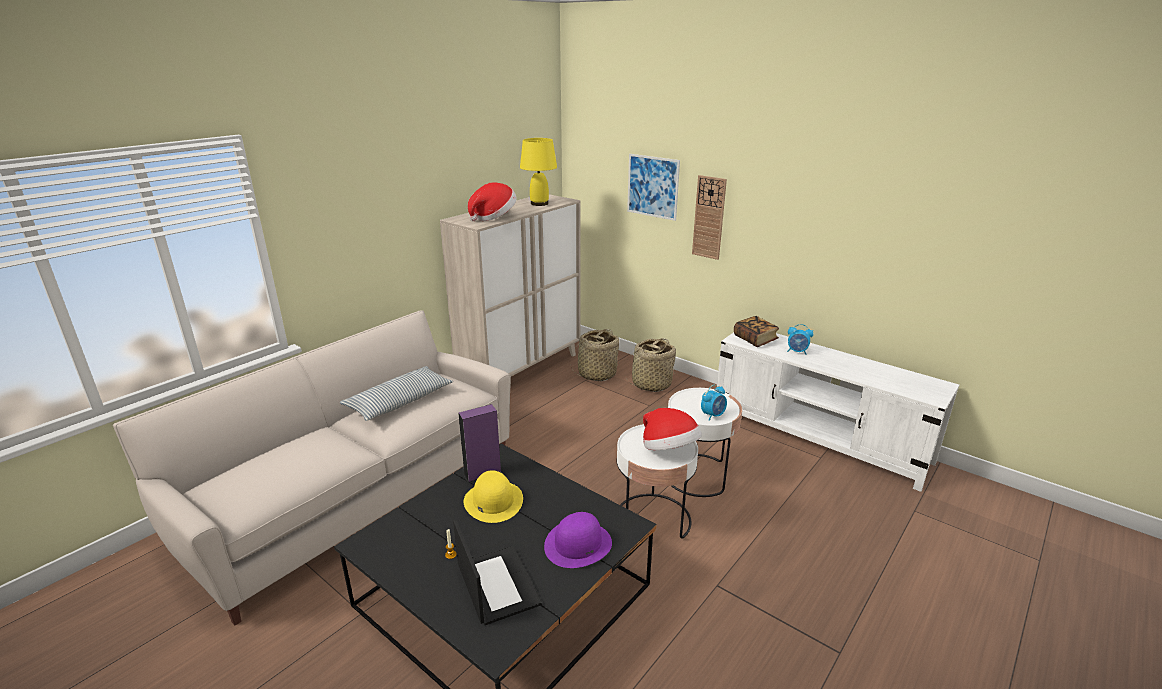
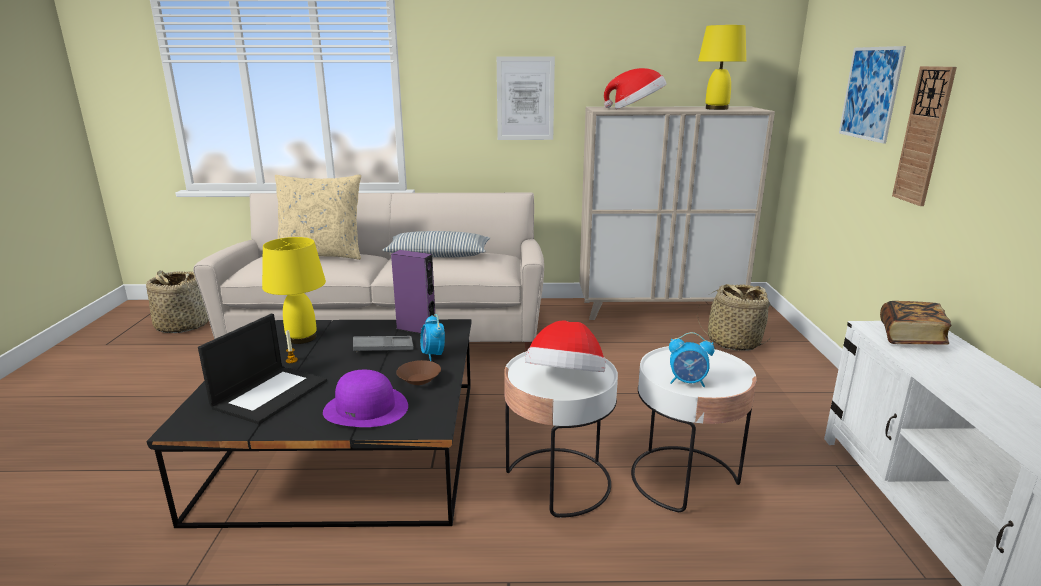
camera: 50 degrees right, 5 degrees down
(290, 454) = (322, 255): none -> beige pillow
(387, 224) = (525, 99): none -> picture
(413, 534) = (302, 338): none -> yellow table lamp
(493, 501) = (383, 348): yellow hat -> grey tray
(567, 505) = (419, 381): none -> brown bowl
(651, 384) = (786, 376): basket -> basket (182, 325)
(797, 352) = (962, 374): alarm clock -> alarm clock (433, 355)

